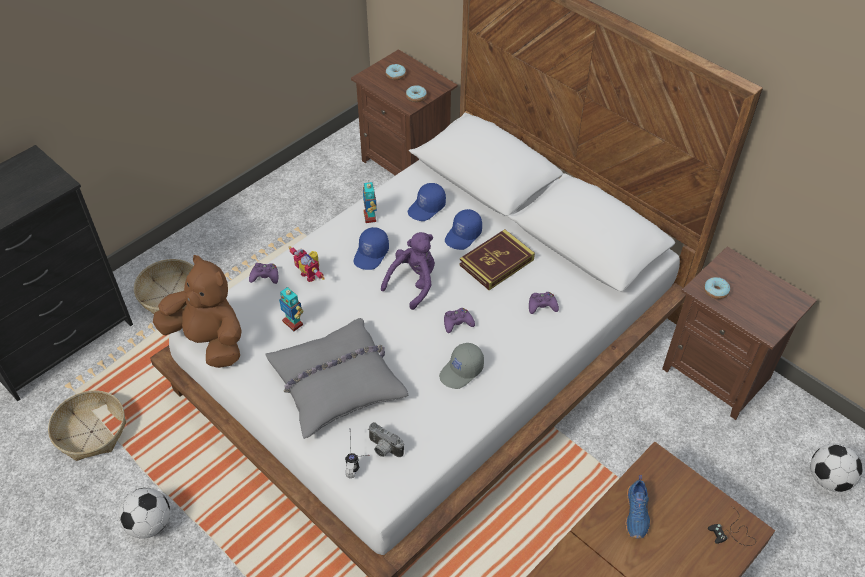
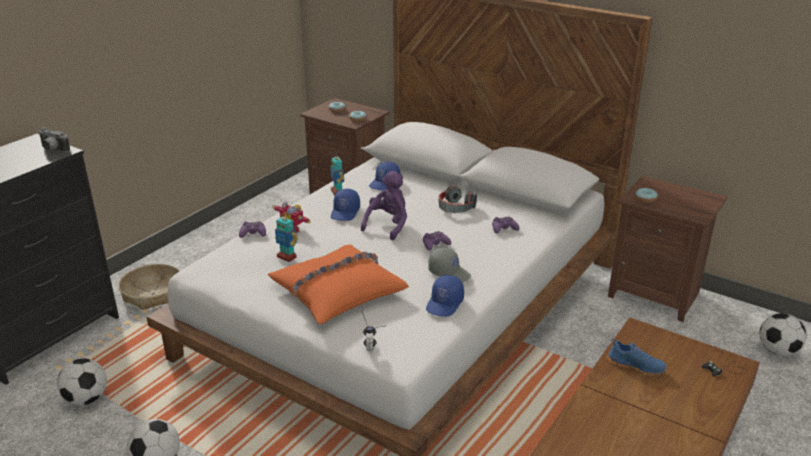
camera: 10 degrees left, 20 degrees down
(92, 432) = (86, 399): basket -> football
(208, 341) = (209, 277): brown plush toy -> none
(336, 383) = (337, 292): grey pillow -> orange pillow
(383, 449) = (395, 329): camera -> camera (53, 150)
(462, 371) = (449, 273): grey cap -> grey cap turned 90 degrees counterclockwise
(463, 235) = (421, 196): blue cap -> blue cap (445, 304)
(496, 262) = (455, 208): book -> headphones
(637, 514) = (636, 365): blue shoe -> blue shoe turned 60 degrees counterclockwise

